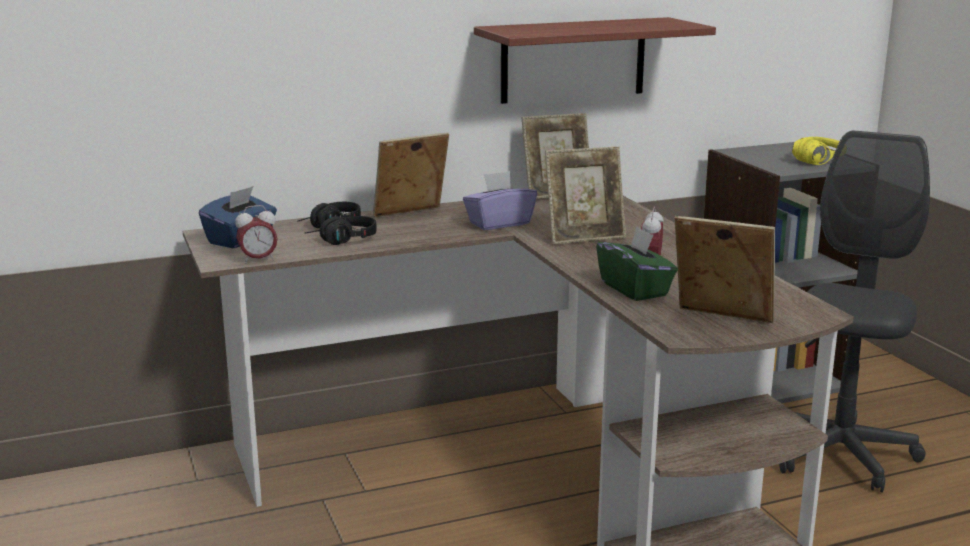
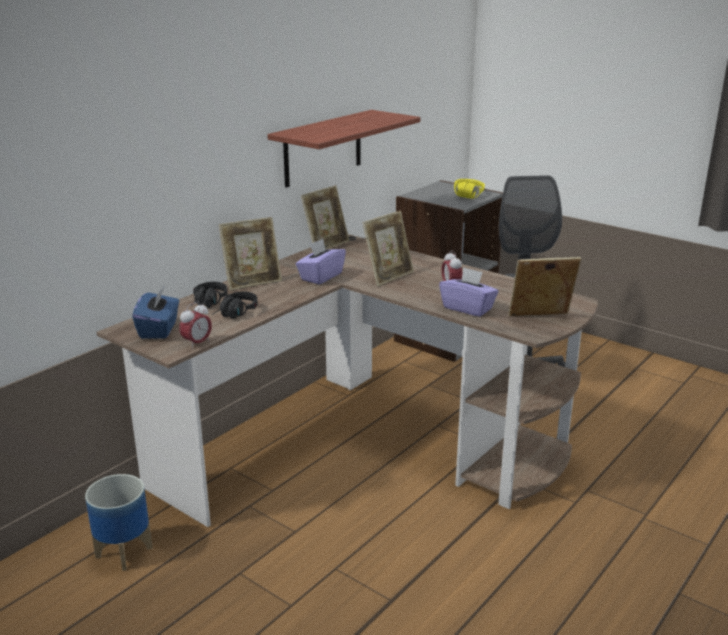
camera: 30 degrees left, 5 degrees up
(151, 504) = (124, 552): none -> planter
(411, 215) = (252, 282): picture frame -> picture frame turned 150 degrees counterclockwise
(635, 289) = (468, 308): green tissue box -> purple tissue box

